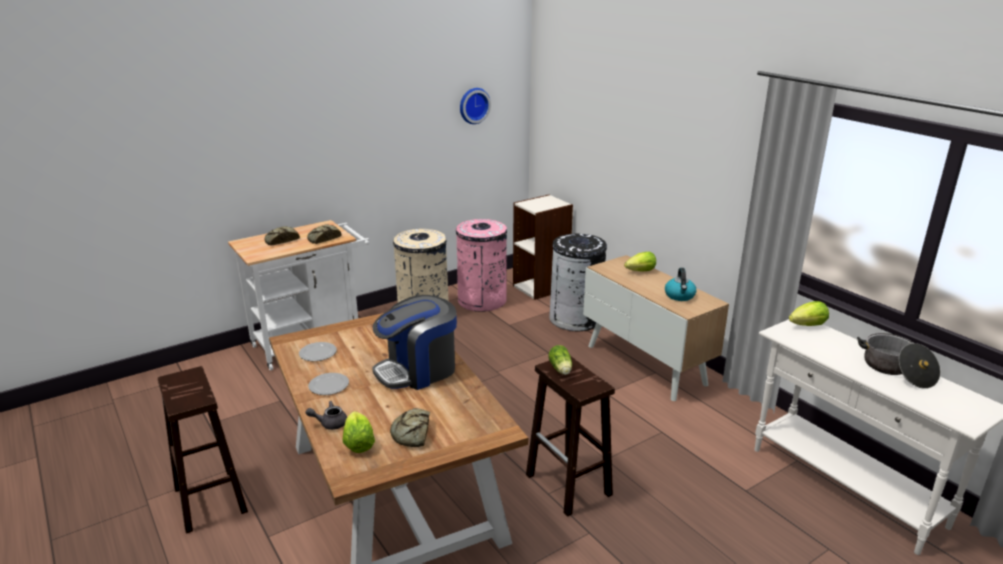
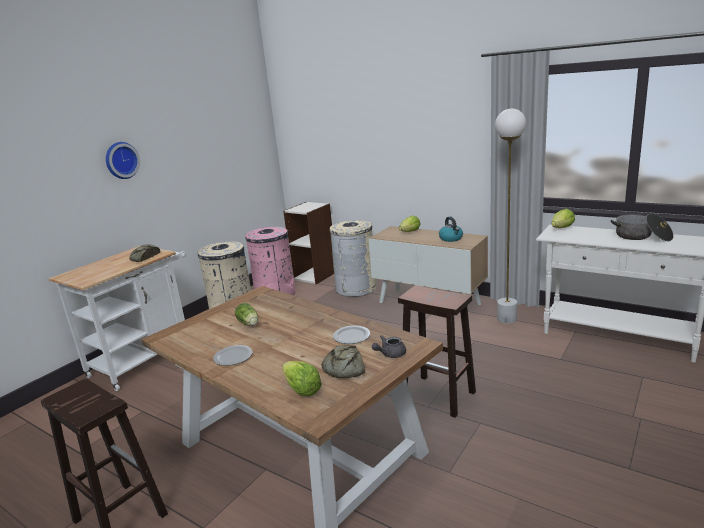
camera: 20 degrees left, 5 degrees down
(281, 240) = (103, 267): bread -> none
(317, 353) = (200, 338): plate -> plate (351, 336)
(330, 423) = (260, 383): grey teapot -> grey teapot (390, 354)
(418, 370) = (305, 325): coffee machine -> none
(473, 105) = (236, 137): wall clock -> wall clock (121, 160)
(561, 369) = (421, 295): lettuce -> lettuce (249, 324)
(575, 319) = (356, 288): black trash can -> beige trash can
(722, 416) = (506, 319): none -> white floor lamp

